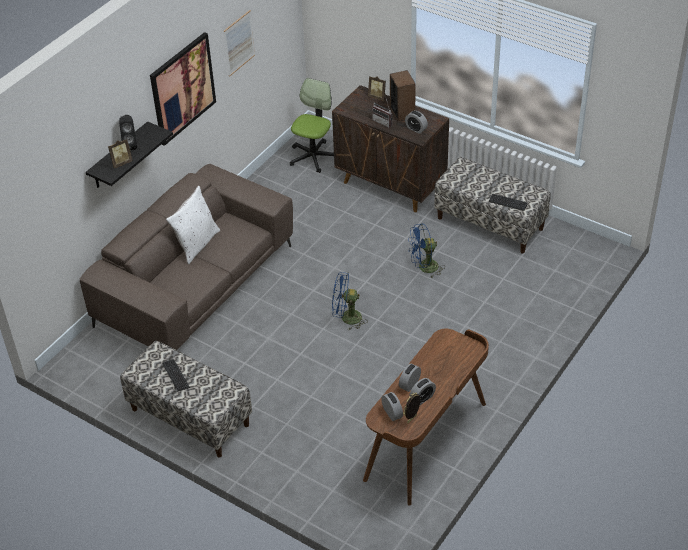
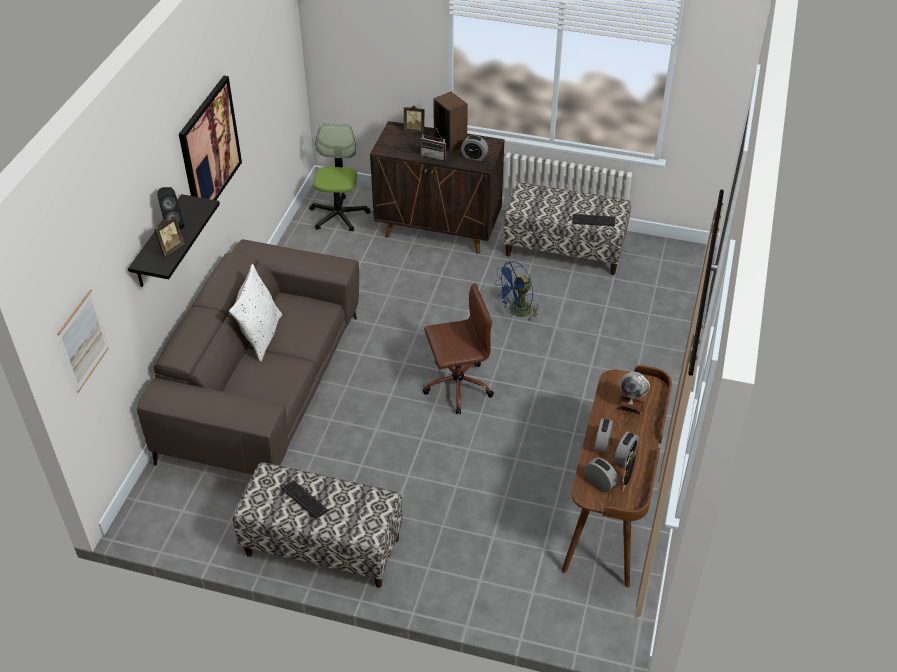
camera: 20 degrees left, 0 degrees up
(239, 43) = (254, 88): picture -> picture (83, 341)
(346, 318) = (456, 386): blue fan -> brown office chair
(447, 360) = (630, 405): none -> globe

